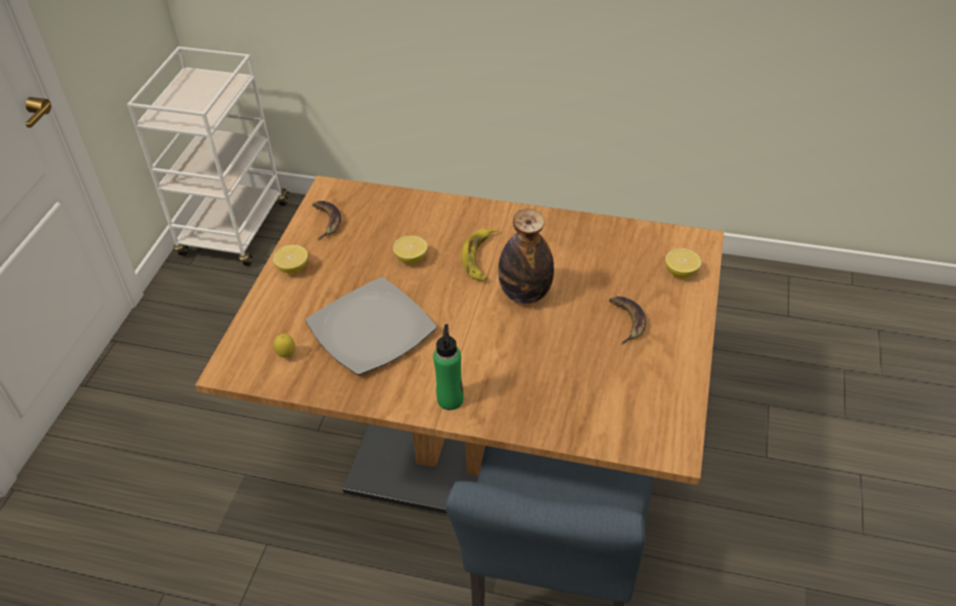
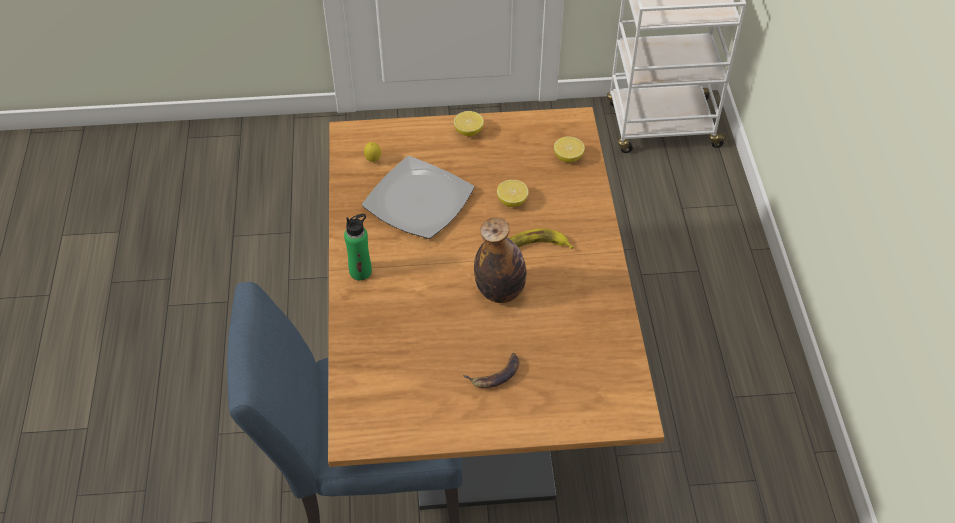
camera: 70 degrees right, 5 degrees up
(326, 221) = (534, 132): banana -> none
(681, 272) = (581, 407): lemon -> lemon (568, 157)

